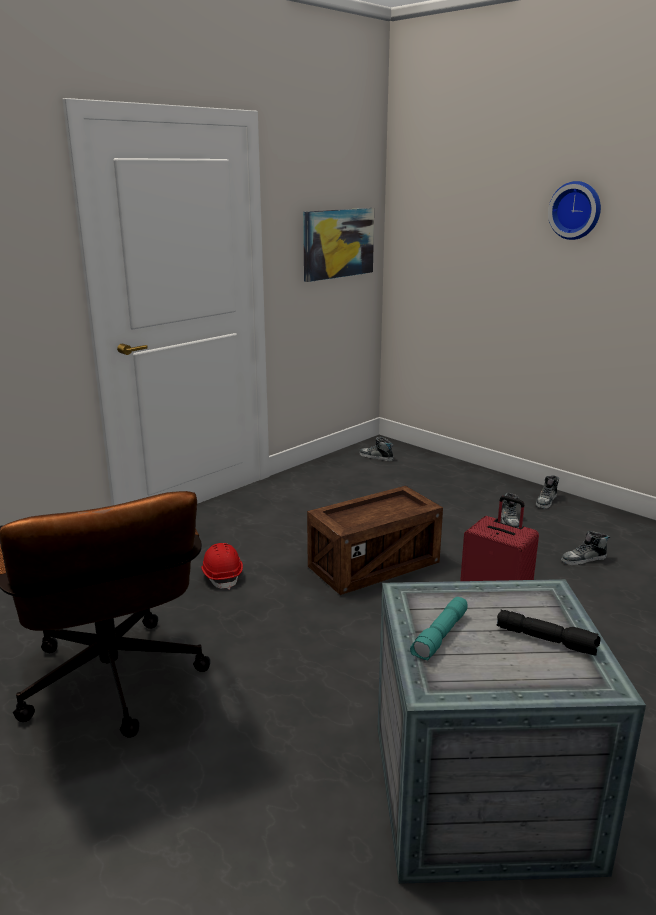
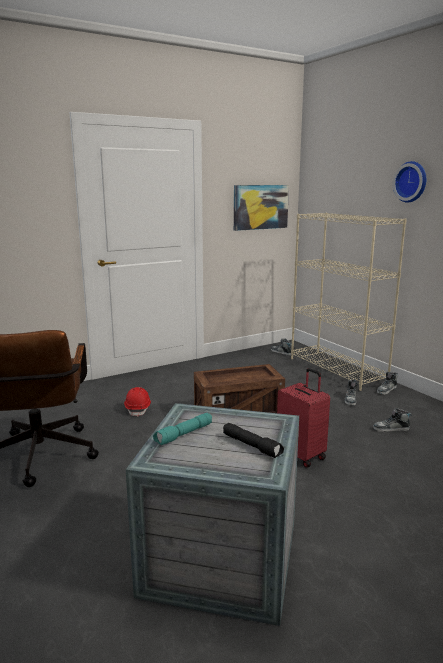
camera: 15 degrees right, 5 degrees down
(467, 477) = (337, 370): none -> beige bookcase

